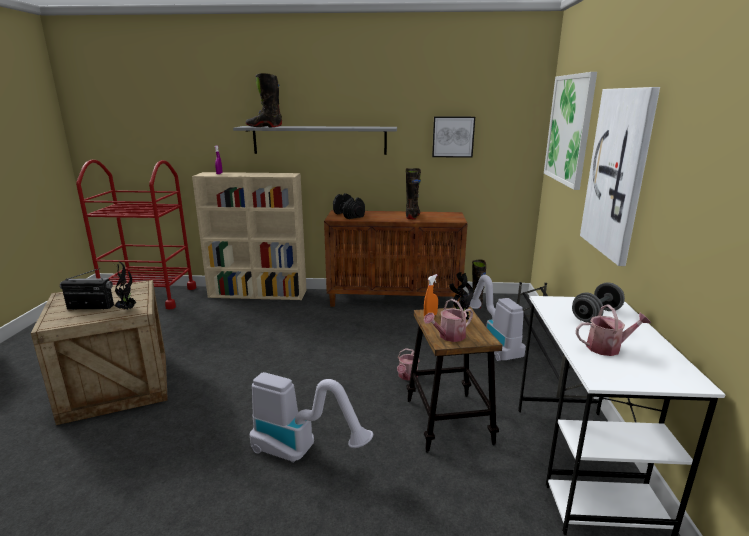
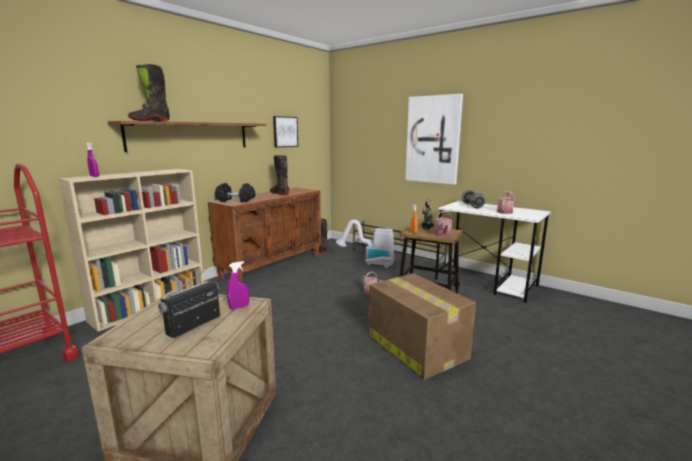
camera: 55 degrees left, 5 degrees down
(128, 309) = (239, 307): potted plant -> purple spray bottle
(302, 452) = (415, 346): vacuum cleaner -> cardboard box
(319, 140) = (191, 136): grey shelf -> brown shelf
(569, 129) = (364, 123): picture -> none

